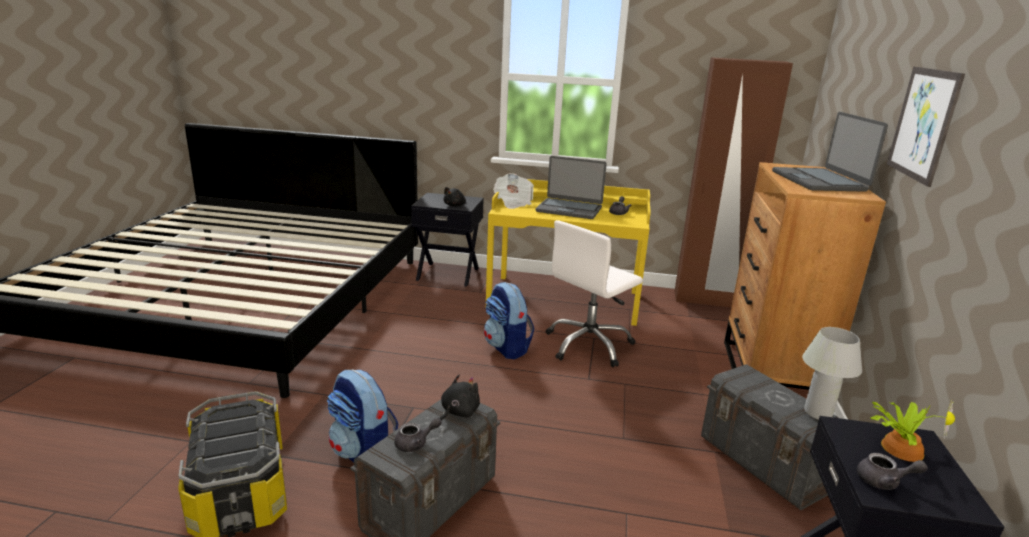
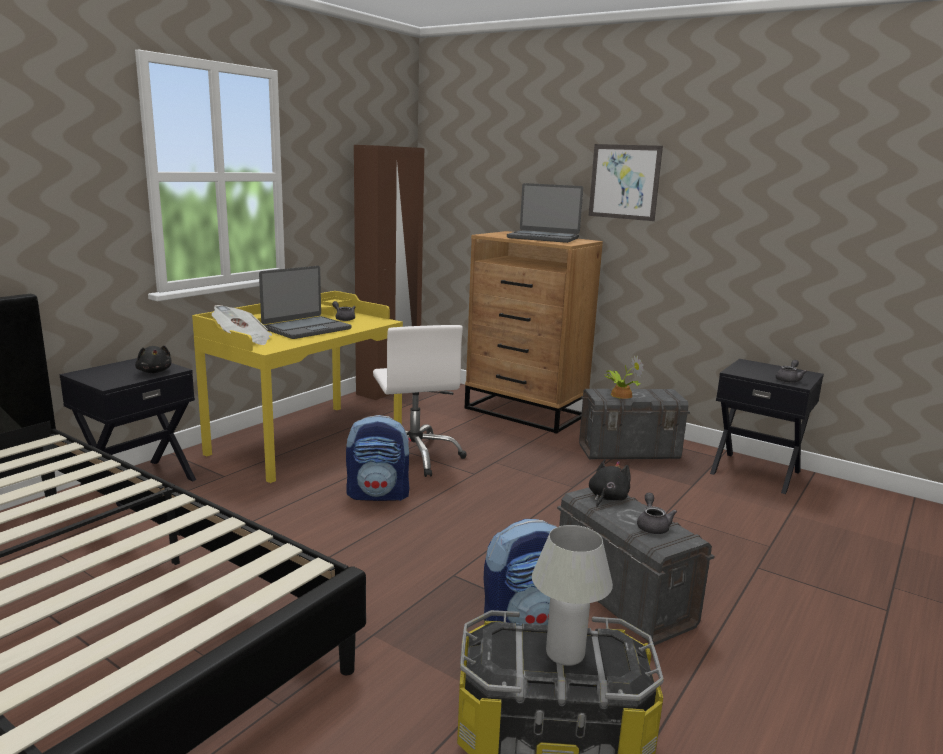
camera: 65 degrees left, 5 degrees down
(458, 412) = (607, 498): black plush toy -> black plush toy turned 60 degrees clockwise
(818, 413) = (657, 391): white table lamp -> white table lamp (565, 654)
(900, 447) = (756, 368): potted plant -> potted plant (619, 395)

